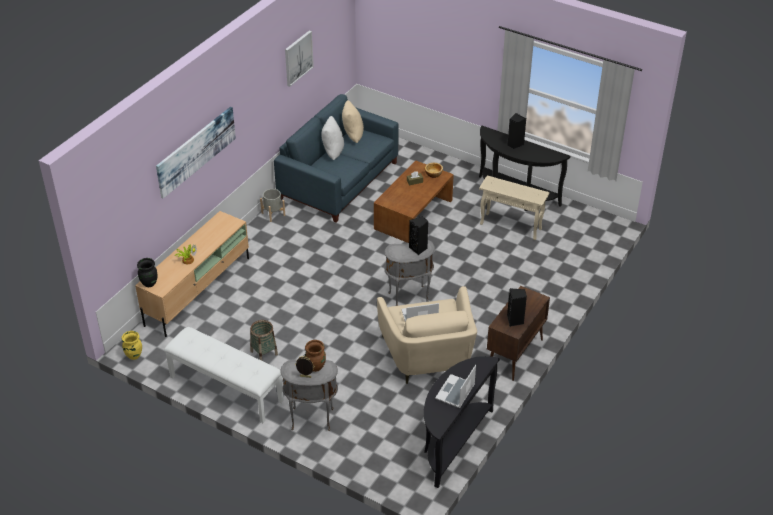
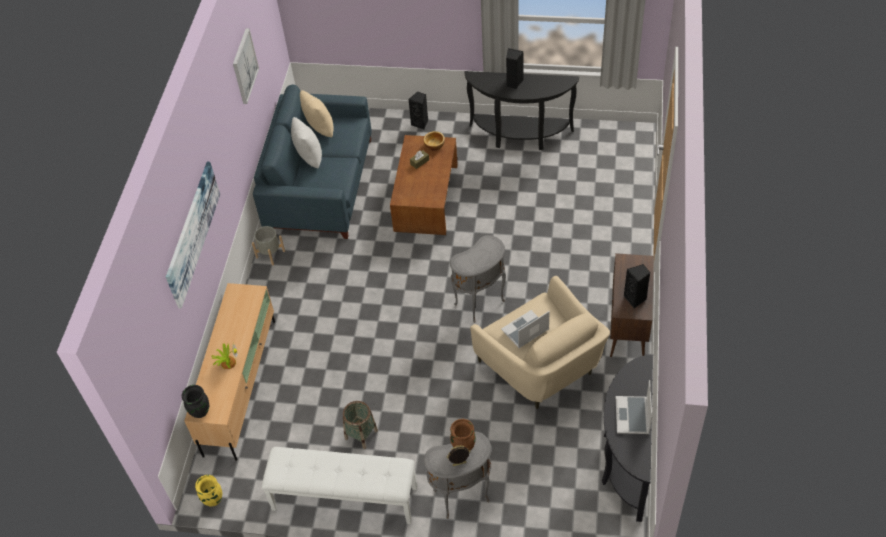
camera: 20 degrees left, 10 degrees up
(419, 249) = (487, 250): black speaker -> black speaker (420, 123)
(510, 226) = (536, 174): beige side table -> none

